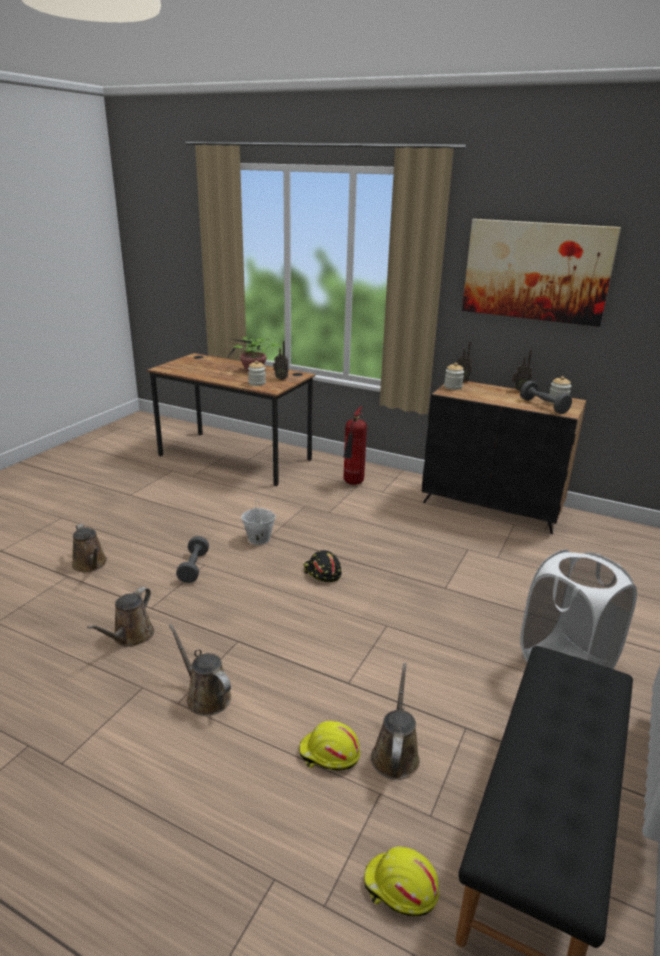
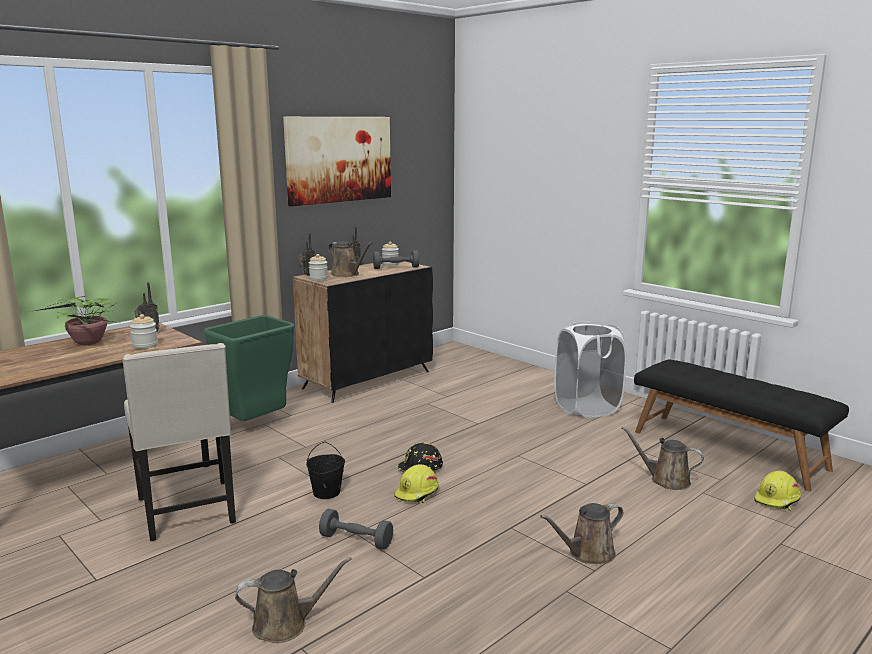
camera: 70 degrees left, 10 degrees down
(131, 637) = (475, 595): brown watering can -> brown watering can (347, 274)
(212, 497) = (189, 511): none -> beige chair
(258, 539) = (326, 493): white bucket -> black bucket
(329, 754) = (665, 505): yellow hard hat -> yellow hard hat (417, 493)
(353, 483) = (256, 425): fire extinguisher -> green trash can

